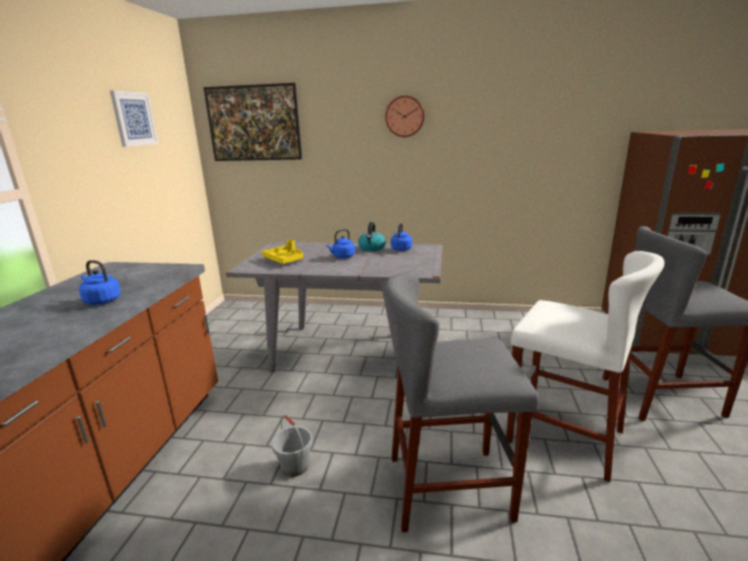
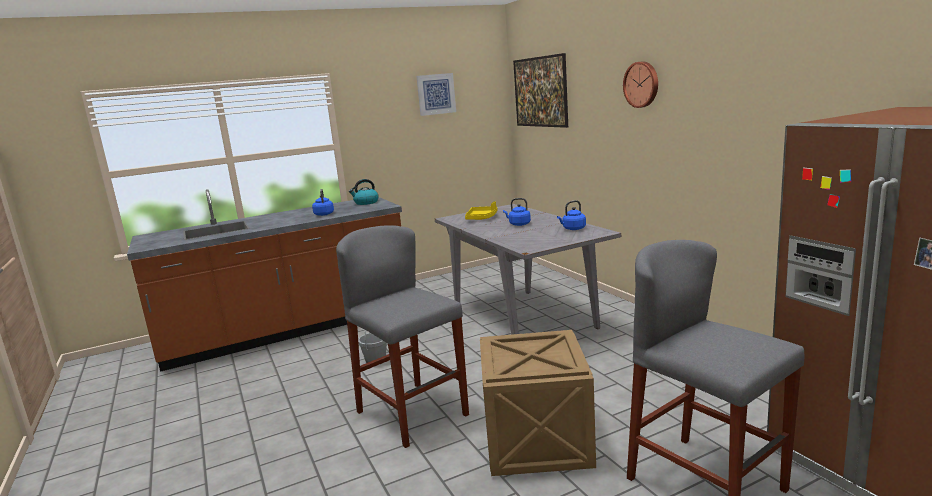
camera: 55 degrees right, 5 degrees down
(372, 248) = (557, 223): kettle -> kettle (366, 203)
(564, 436) = (537, 442): white stool -> crate

